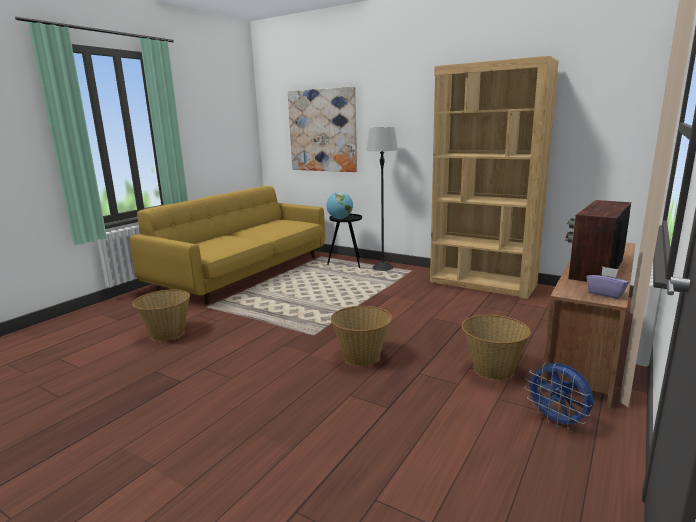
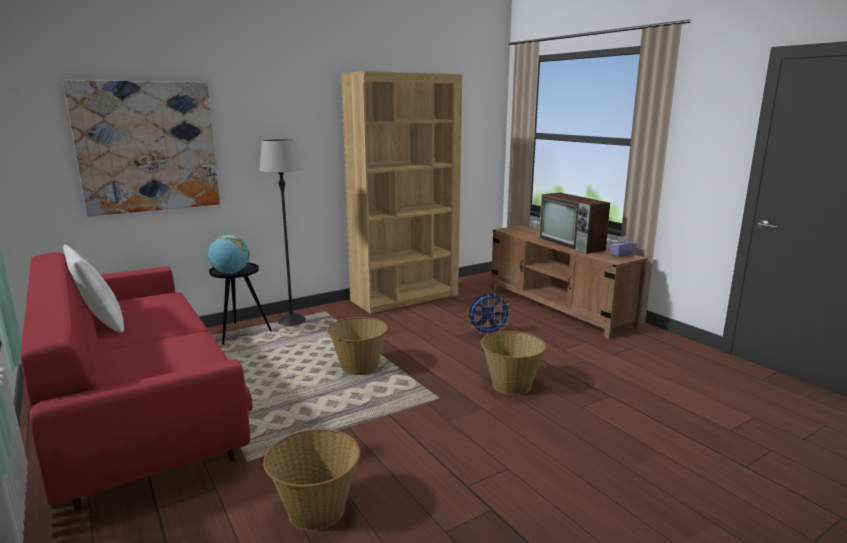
camera: 65 degrees left, 0 degrees up
(244, 272) = (139, 406): yellow sofa -> red sofa
(256, 225) = (101, 323): none -> white pillow
(492, 369) = (570, 343): basket -> basket (359, 367)
(557, 421) = (648, 347): blue fan -> blue fan (487, 333)

